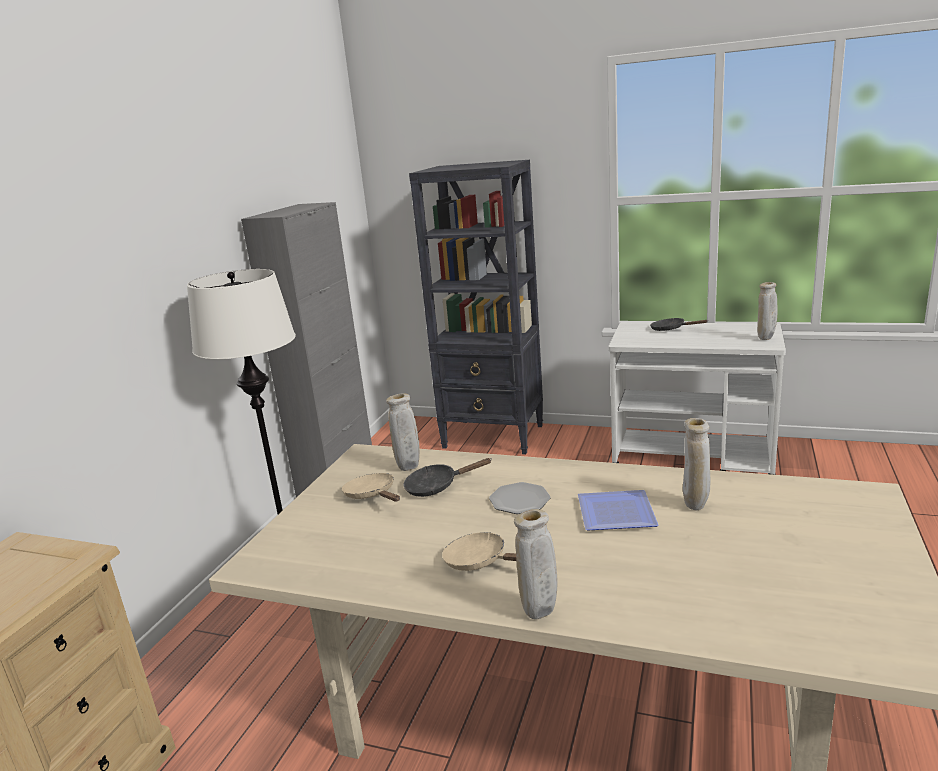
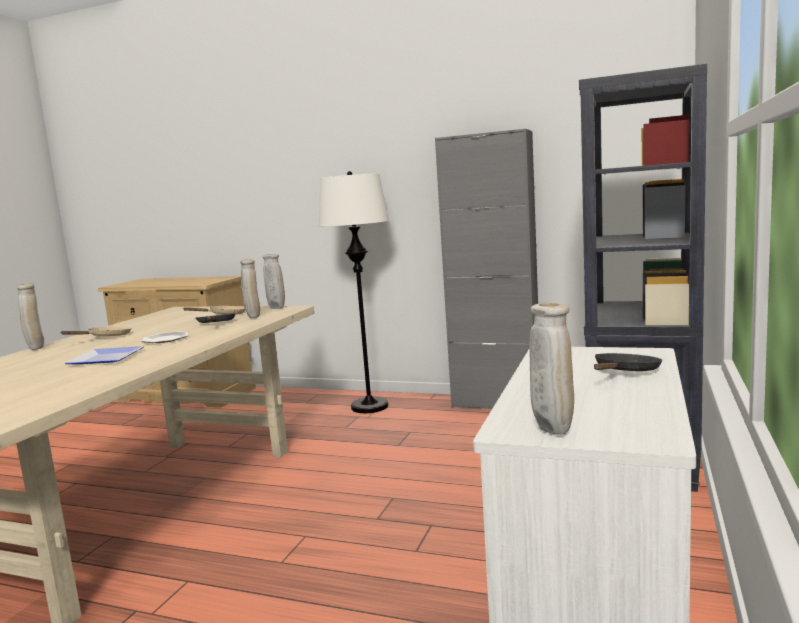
camera: 90 degrees right, 10 degrees down
(695, 506) = (75, 376): beige vase -> beige vase (276, 308)

